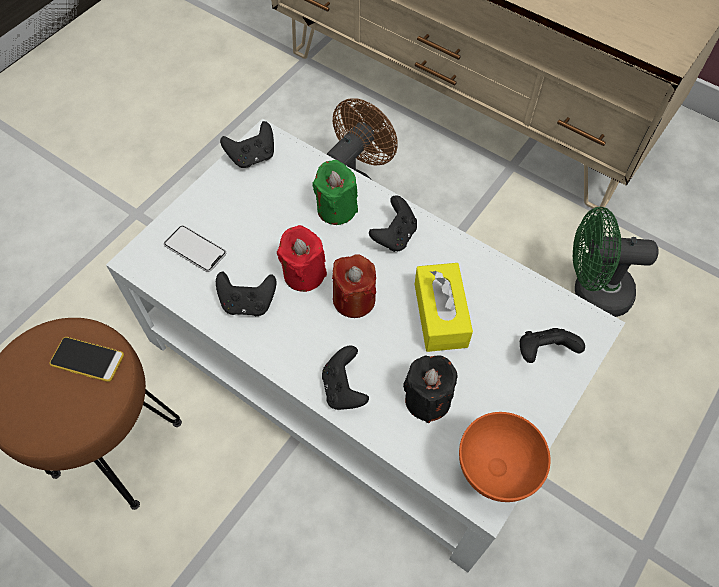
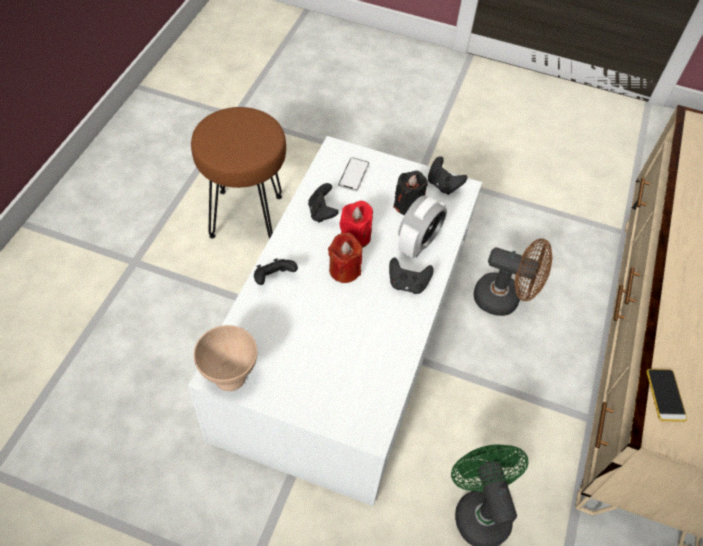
camera: 70 degrees right, 5 degrees down
(87, 359) = (255, 144): phone -> phone (665, 395)
(336, 209) = (418, 243): green candle -> alarm clock
(427, 399) = (278, 328): black candle -> black candle (408, 205)
(440, 315) = (349, 325): yellow tissue box -> none
(490, 476) = (230, 376): orange bowl -> beige bowl
(543, 352) = (338, 399): black game controller -> none

